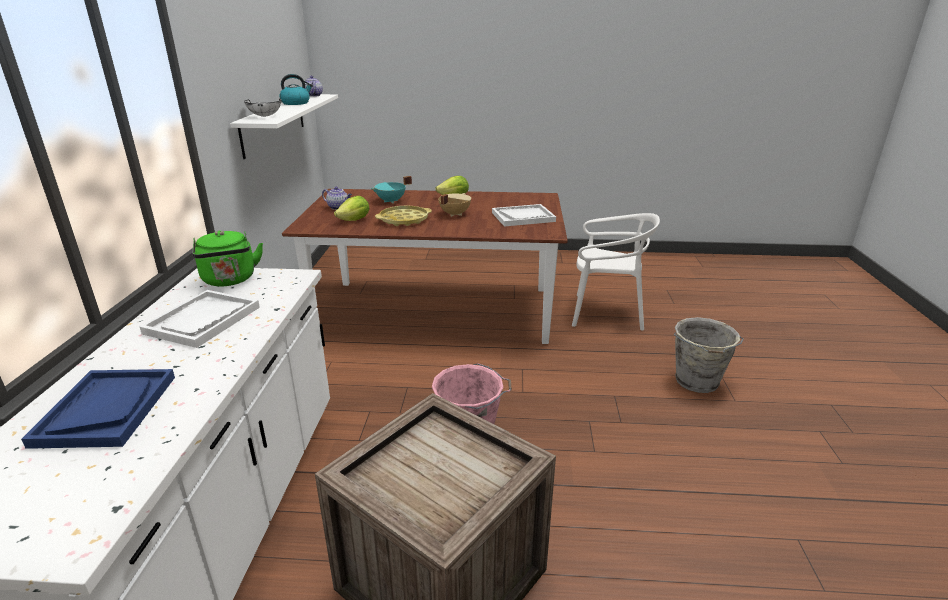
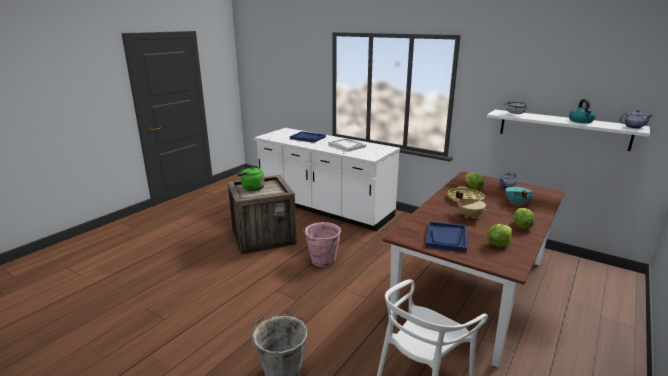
camera: 120 degrees right, 5 degrees down
(230, 280) = (378, 150): green kettle -> green kettle (251, 188)
(506, 201) = (498, 244): none -> lettuce
(523, 217) = (446, 238): white tray -> blue tray

